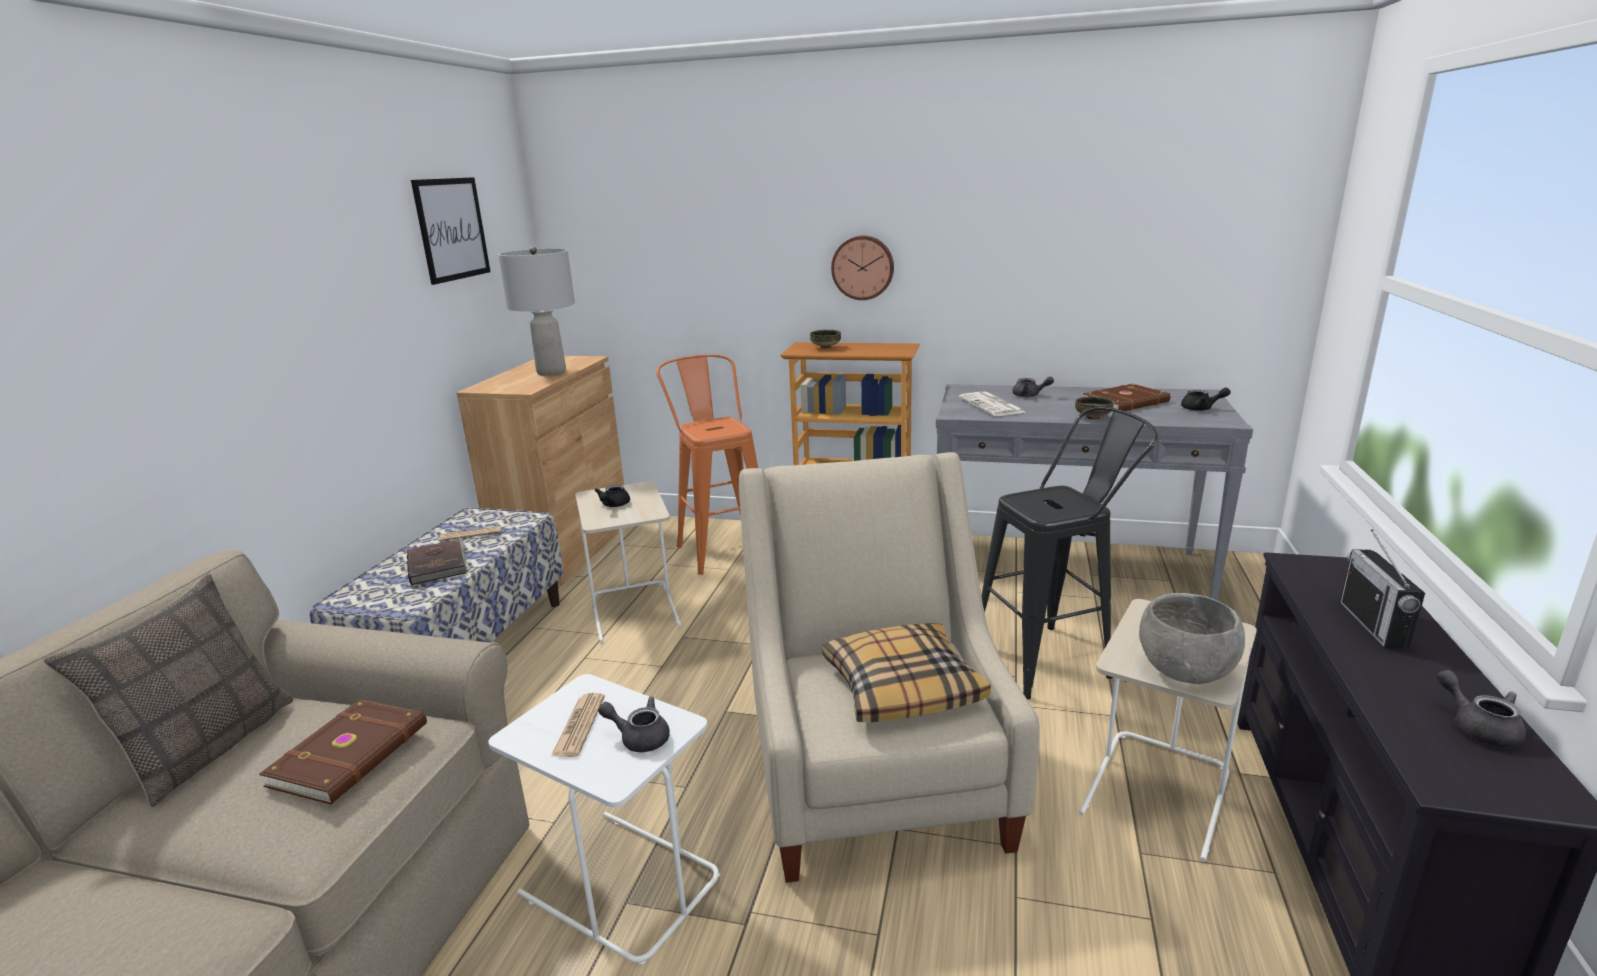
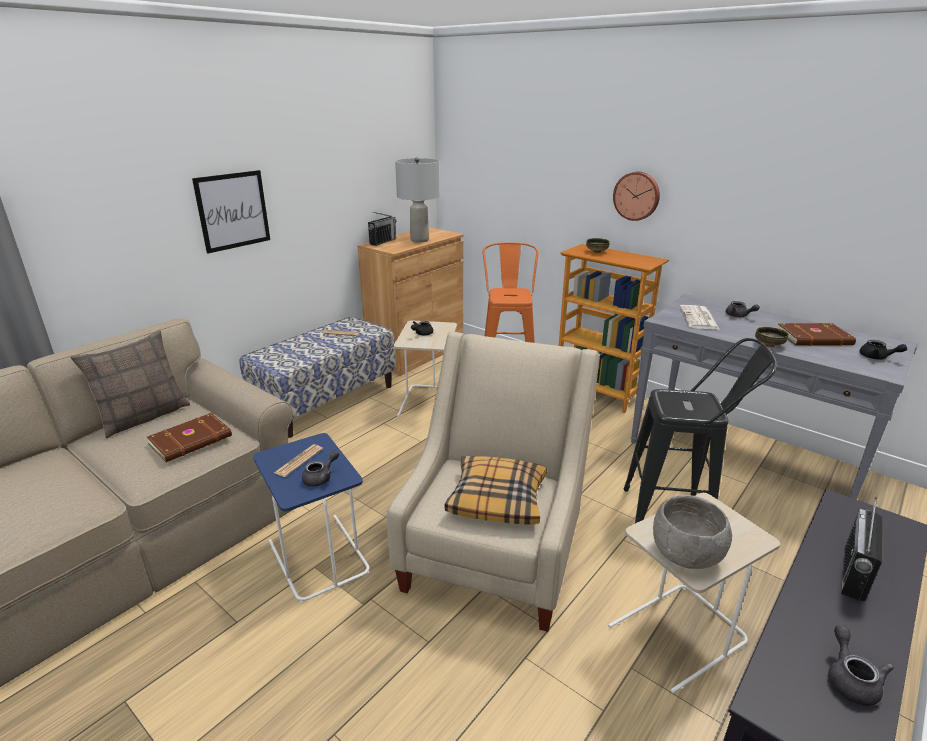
camera: 25 degrees right, 5 degrees up
(438, 564) = (313, 347): brown book -> none
(452, 229) = (370, 142): picture -> picture (233, 211)
(495, 382) = (383, 242): none -> radio
(619, 885) = (317, 556): white side table -> blue side table
(639, 738) = (321, 478): grey teapot -> grey teapot turned 90 degrees clockwise

